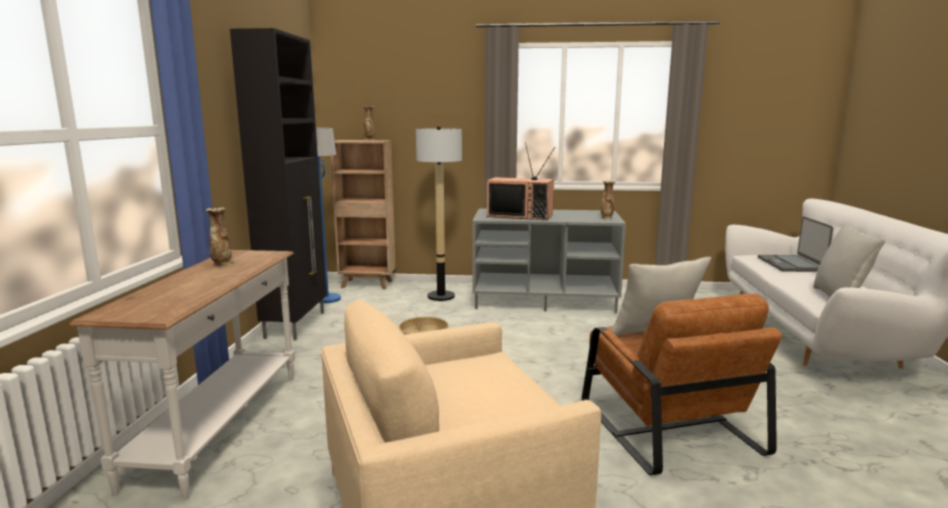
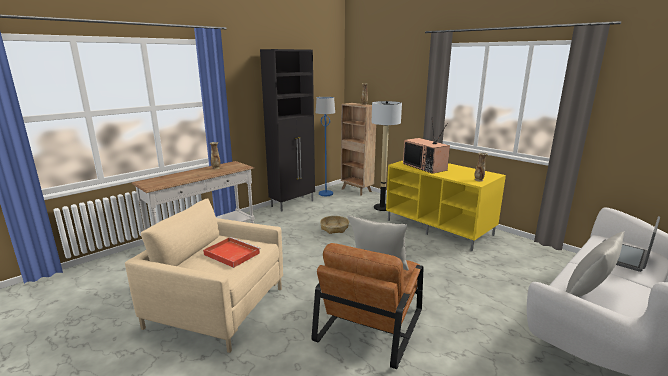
camera: 40 degrees right, 5 degrees up
(484, 382) = (231, 254): none -> red tray
(545, 300) = (439, 227): grey tv stand -> yellow tv stand

